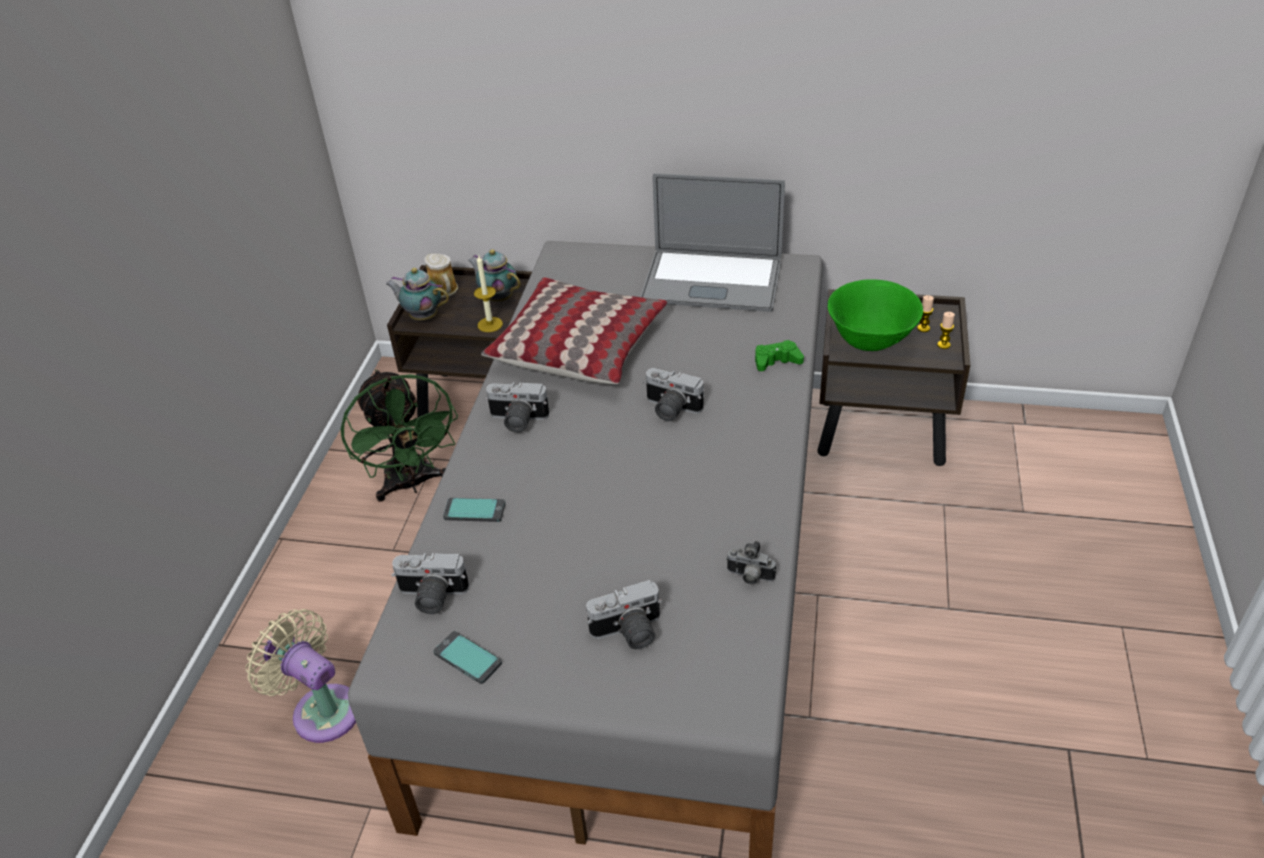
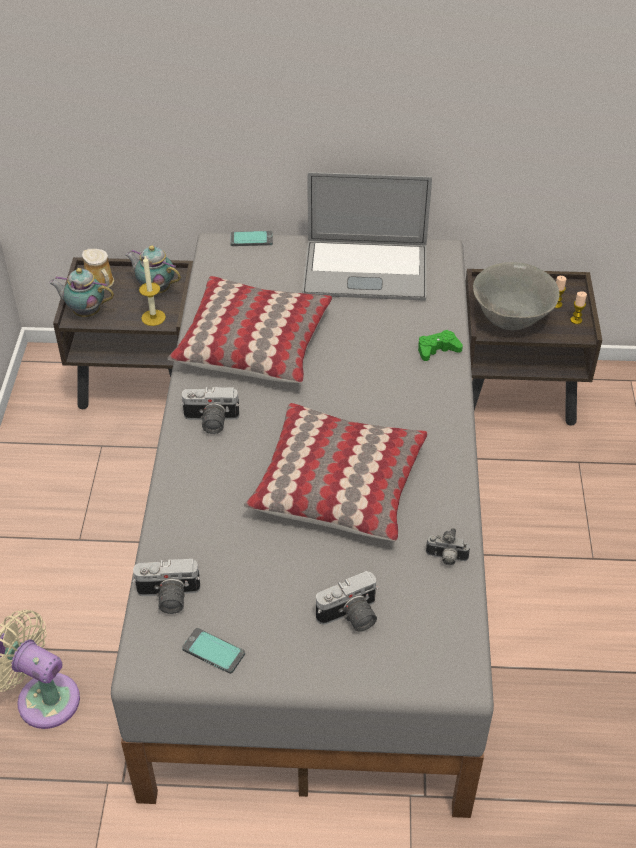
camera: 10 degrees left, 5 degrees up
(412, 484) = (84, 472): green fan -> none
(474, 510) = (190, 512): phone -> phone (251, 239)
(642, 491) = (338, 484): none -> pillow
(670, 409) = (349, 403): camera -> none
(871, 341) = (511, 319): green bowl -> grey bowl

